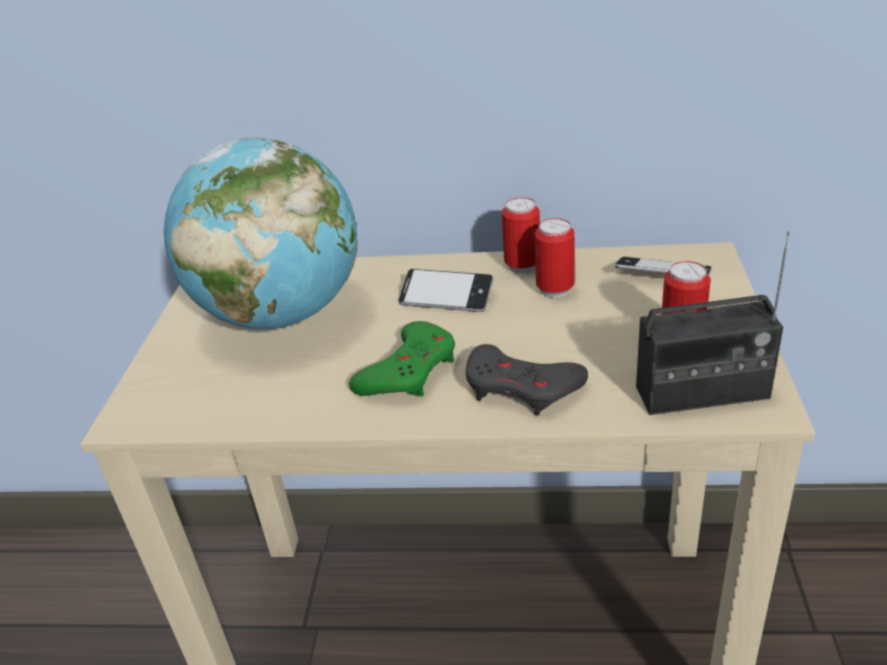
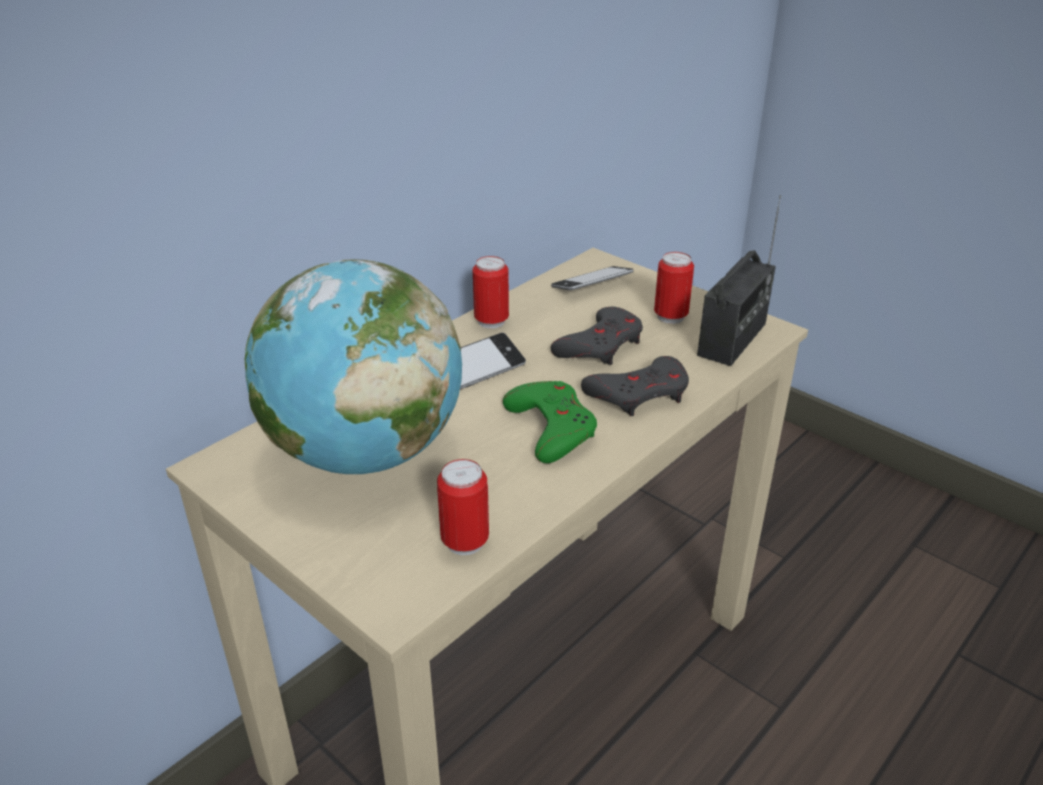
camera: 55 degrees left, 0 degrees up
(555, 289) = (544, 325): can -> can (465, 542)
(569, 329) = (600, 345): none -> grey game controller

